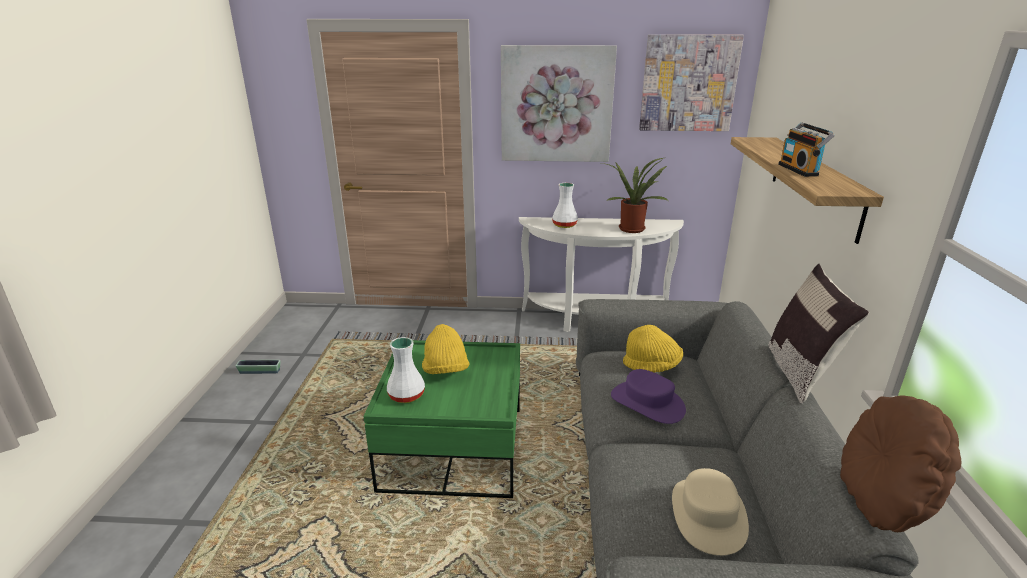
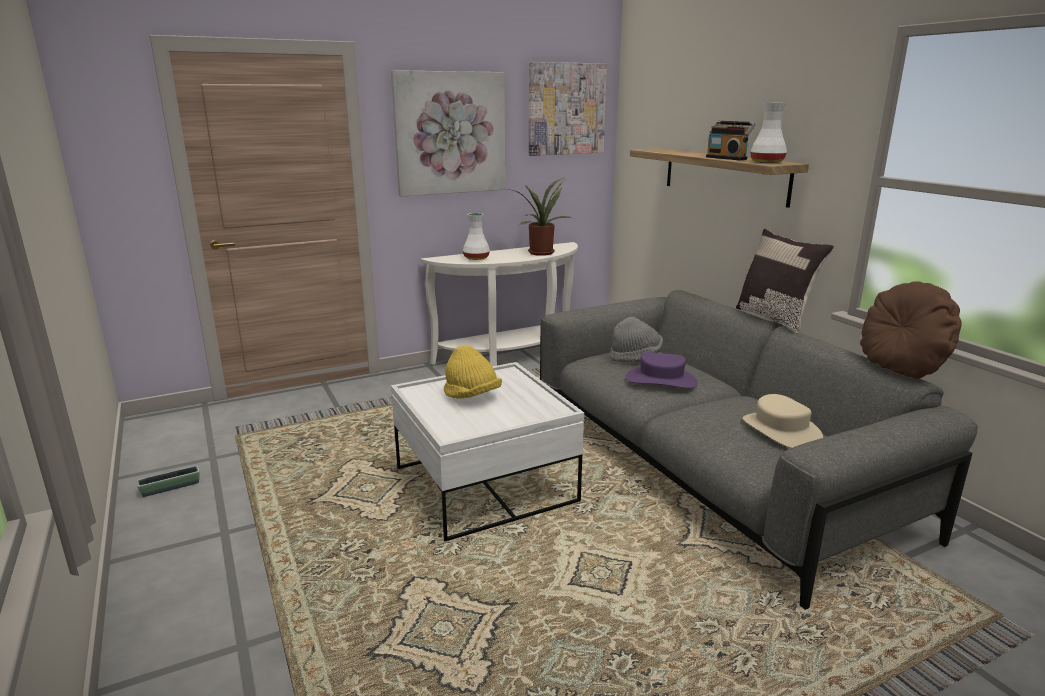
camera: 30 degrees left, 5 degrees down
(407, 395) = (460, 422): white vase -> white vase (767, 162)
(454, 448) = (485, 485): green coffee table -> white coffee table
(652, 366) = (635, 357): yellow hat -> grey hat

